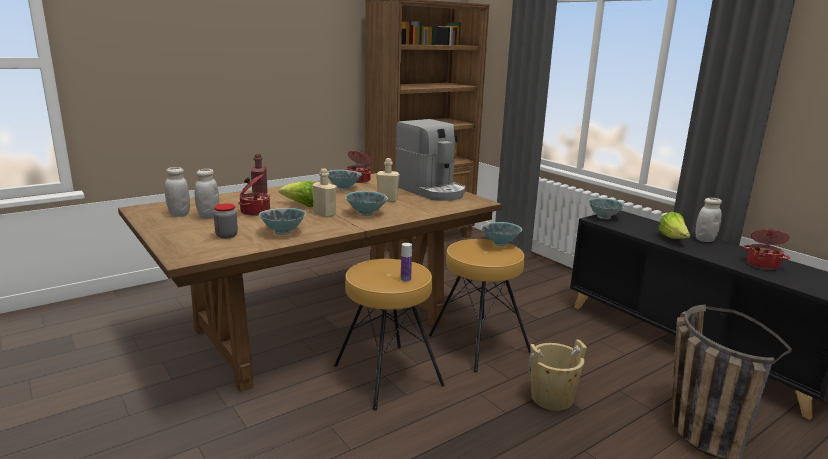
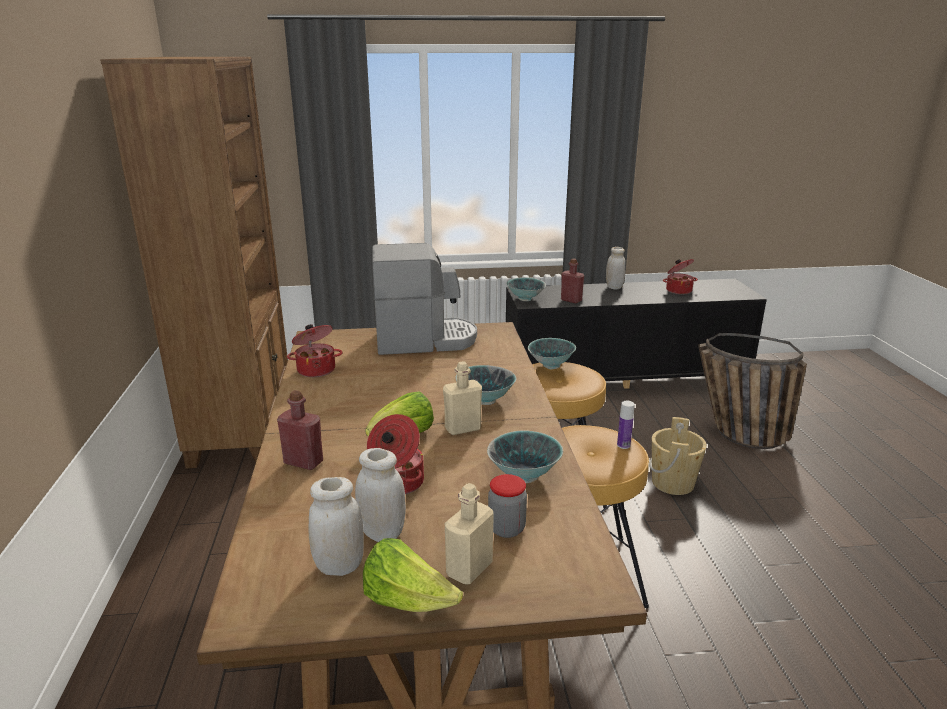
camera: 60 degrees left, 5 degrees up
(343, 188) = (346, 389): bowl -> none
(387, 200) = (437, 374): beige bottle -> beige bottle (469, 569)
(635, 230) = (571, 300): none -> red bottle
(673, 239) = (604, 296): lettuce -> lettuce (407, 601)

